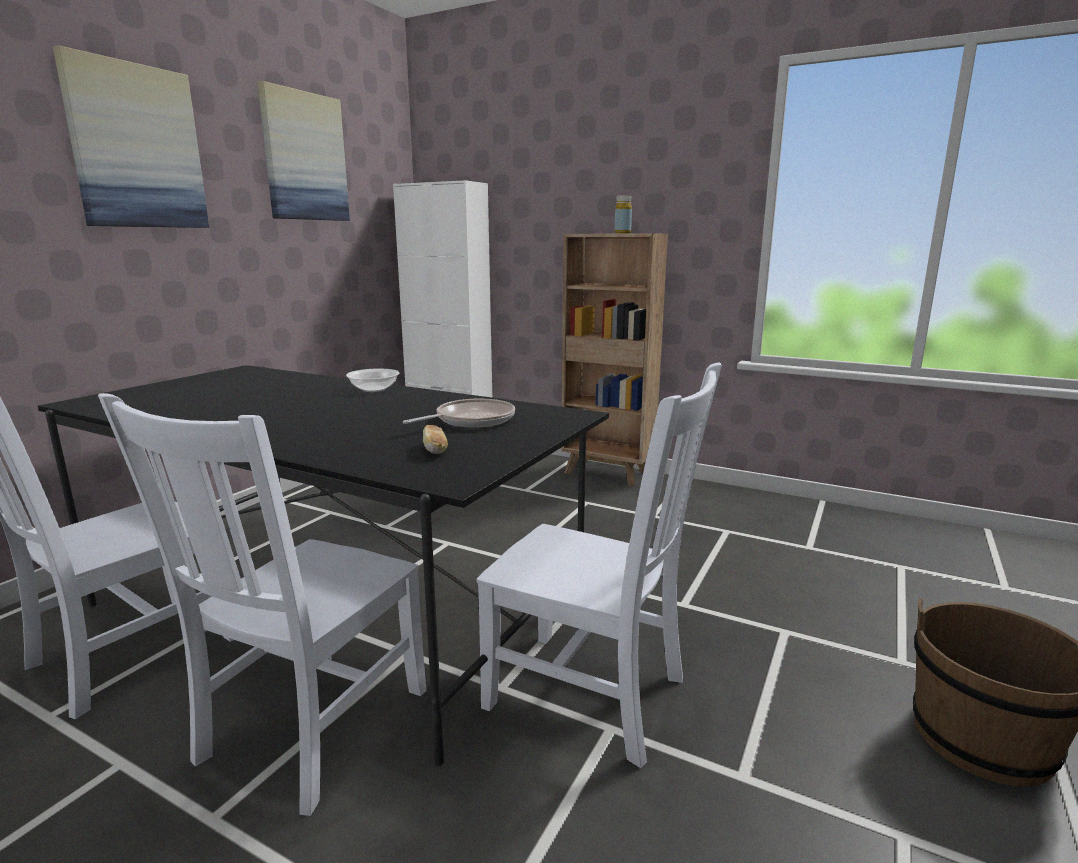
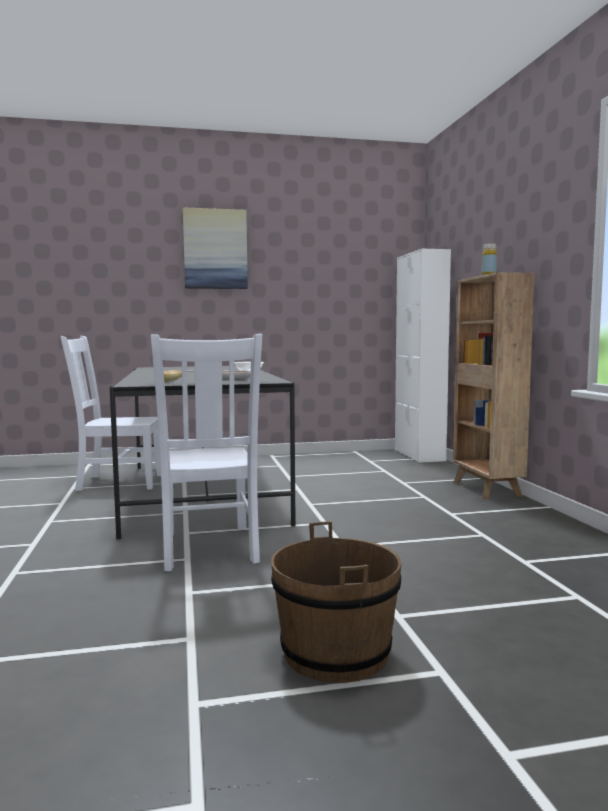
camera: 50 degrees right, 10 degrees down
(304, 157) = (323, 245): picture -> none
(310, 728) = (111, 516): white chair -> none

